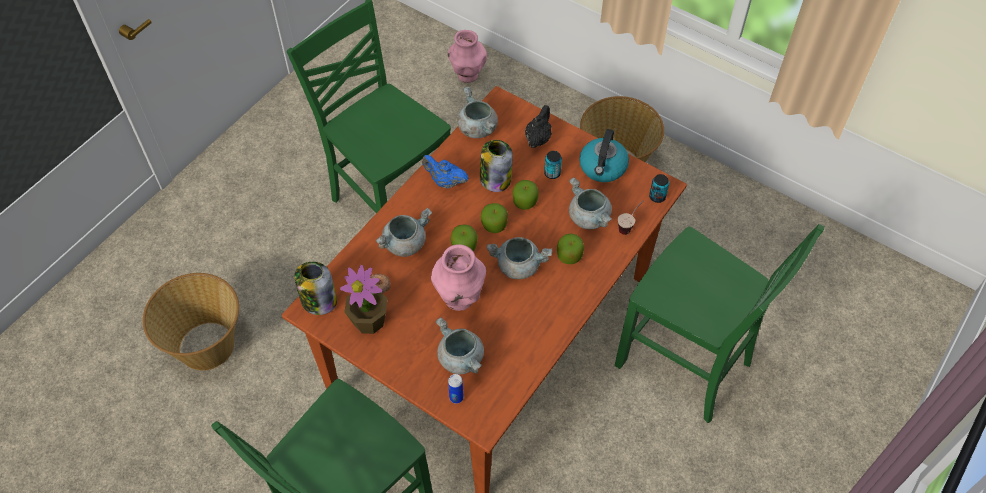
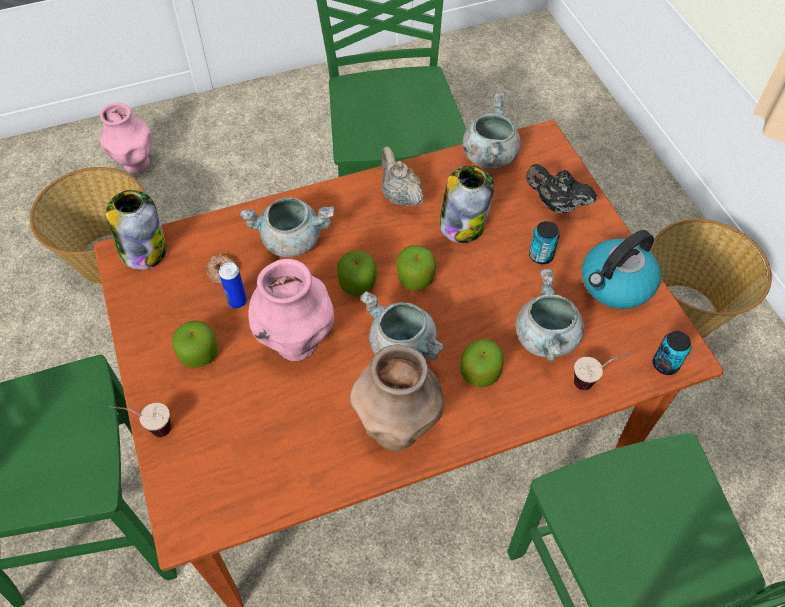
camera: 35 degrees right, 0 degrees up
(369, 320) = (174, 306): potted plant -> none
(418, 391) = (149, 428): none -> cup
(445, 182) = (399, 196): blue teapot -> beige teapot
(456, 397) = (184, 467): can -> can (237, 301)
(461, 358) = (234, 420): grey cooking pot -> none
(467, 76) = (578, 130): pink vase -> pink vase (135, 164)
(525, 201) = (477, 271): apple -> apple (199, 354)
(538, 139) = (556, 205): black teapot -> black teapot turned 120 degrees counterclockwise
(550, 310) = (396, 429): none -> brown vase

